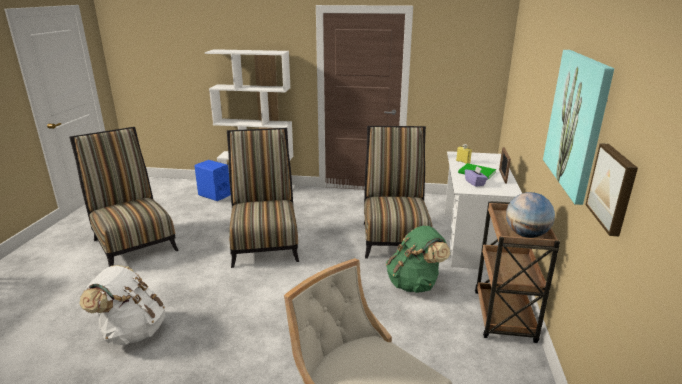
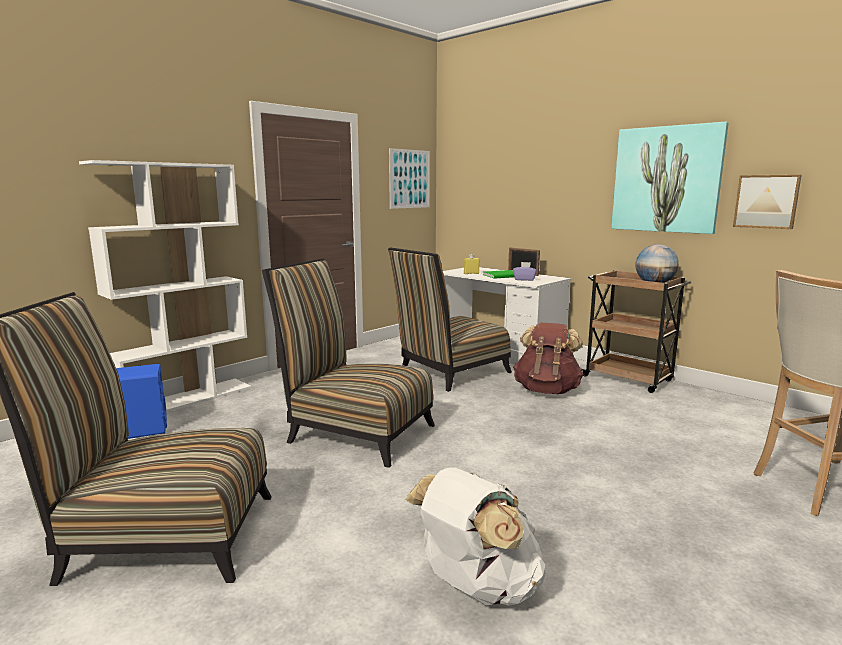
camera: 55 degrees left, 10 degrees down
(394, 236) = (449, 373): chair -> chair turned 75 degrees counterclockwise
(414, 284) = (547, 390): green backpack -> brown backpack
(471, 61) = (409, 179): none -> picture

